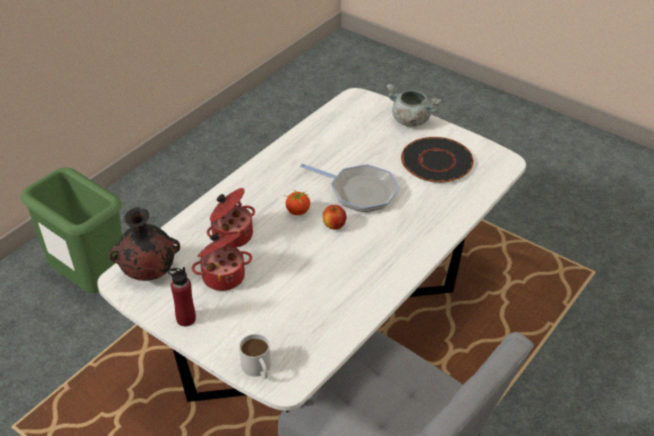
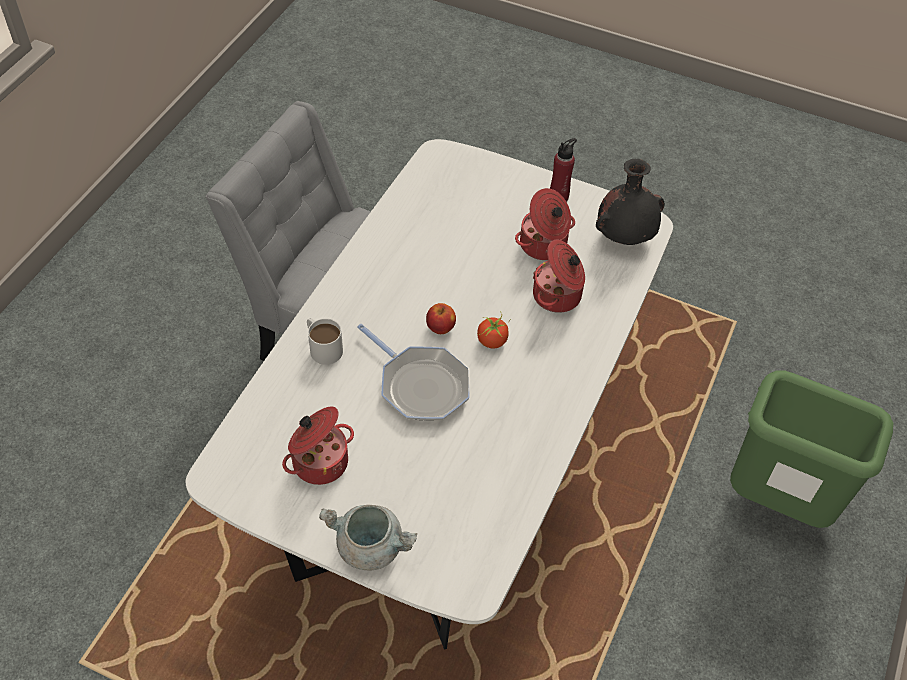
camera: 165 degrees right, 10 degrees up
(258, 369) = (469, 163): white mug -> white mug (322, 346)
(359, 192) = (420, 385): frying pan -> frying pan turned 150 degrees counterclockwise
(437, 161) = (319, 461): black plate -> cooking pot

